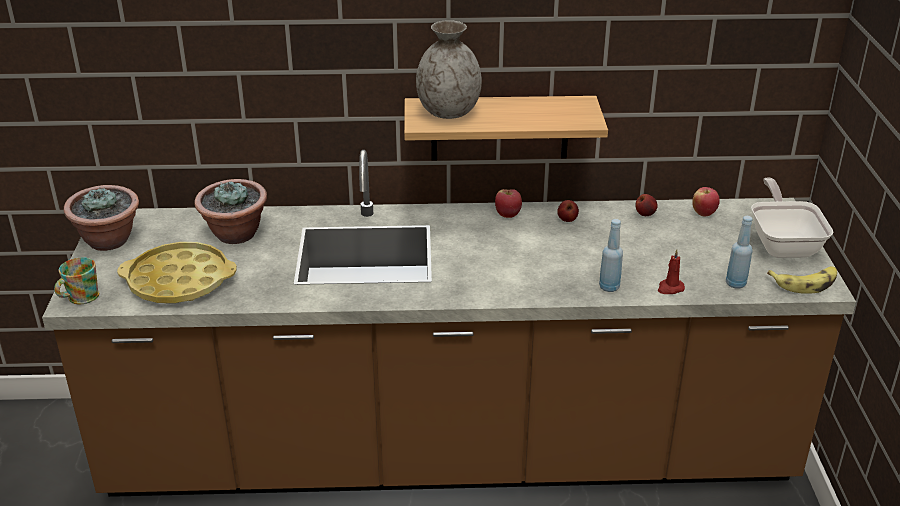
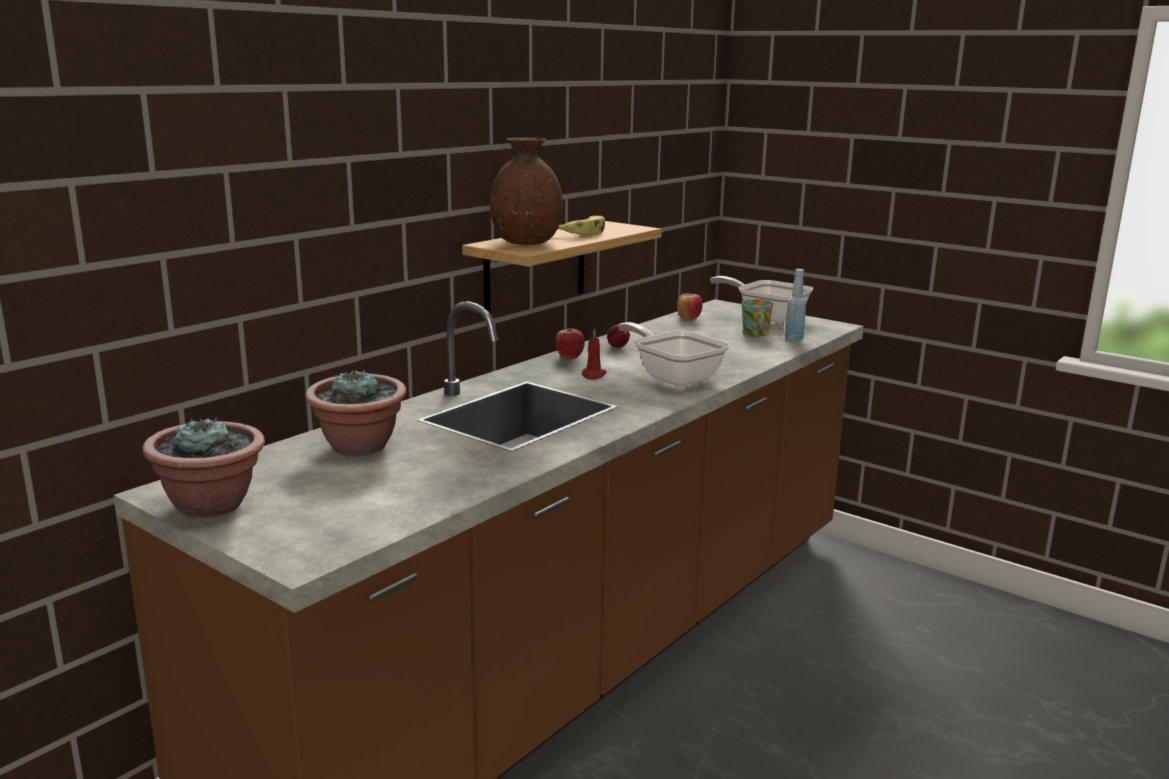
camera: 50 degrees left, 15 degrees down
(79, 298) = (300, 554): mug -> mug (756, 334)
(179, 281) = (389, 495): yellow tray -> none
(448, 112) = (525, 242): grey vase -> brown vase
(532, 274) = (673, 377): none -> frying pan
(609, 287) = (736, 365): blue bottle -> none
(645, 214) = (657, 329): apple -> none
(670, 288) = (769, 353): red candle -> red candle (593, 375)
(805, 283) = (823, 327): banana -> banana (583, 232)

